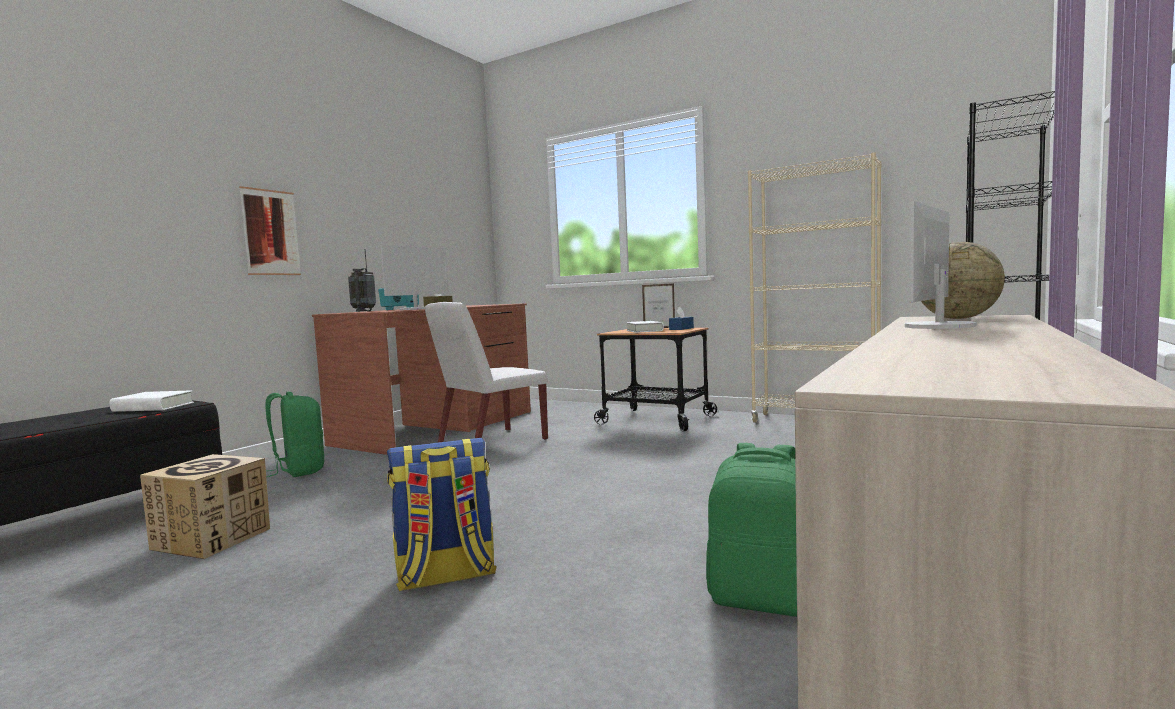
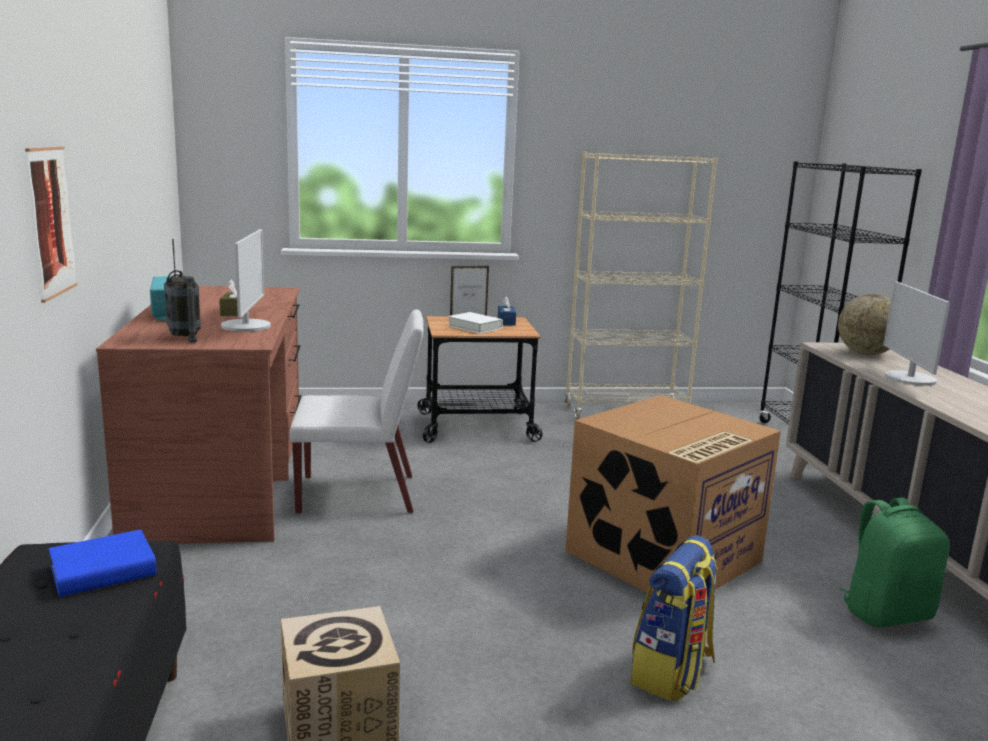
camera: 40 degrees left, 10 degrees up
(153, 407) = (103, 571): white book -> blue book
(298, 471) = (188, 599): green backpack -> none
(491, 443) = (359, 494): white chair -> white chair turned 105 degrees counterclockwise
(621, 509) = (664, 558): none -> cardboard box

